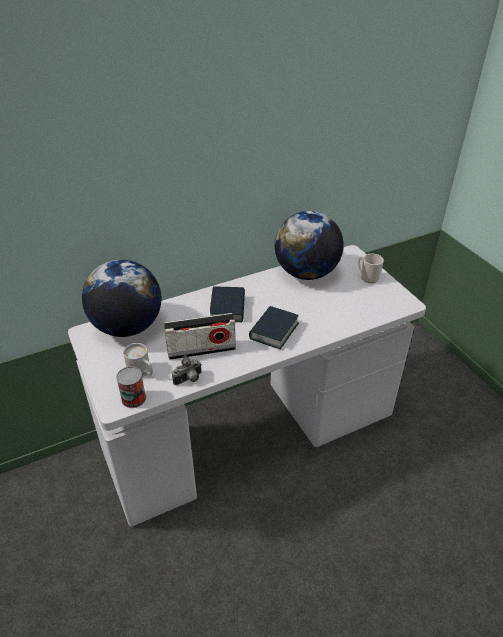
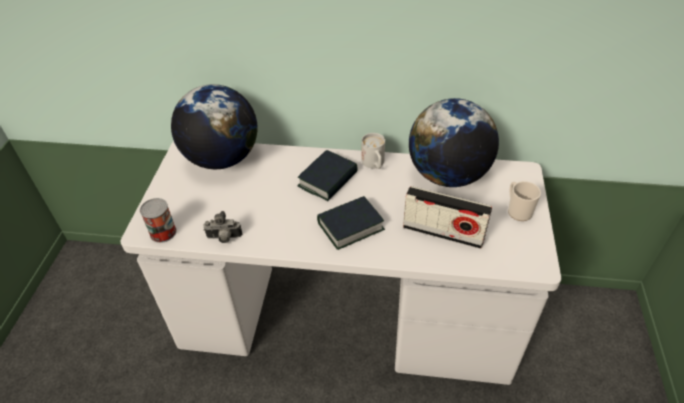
camera: 35 degrees right, 5 degrees up
(142, 372) = (193, 210): white mug -> white mug (374, 164)
(201, 350) = (263, 213): radio -> radio (443, 232)

